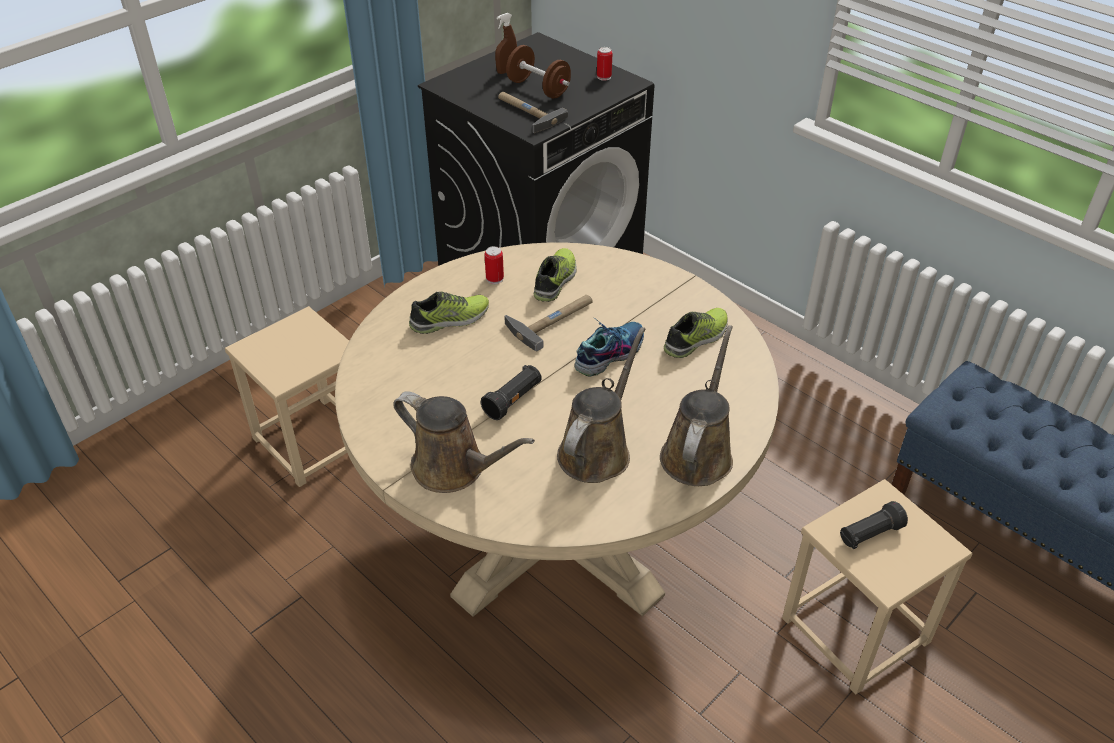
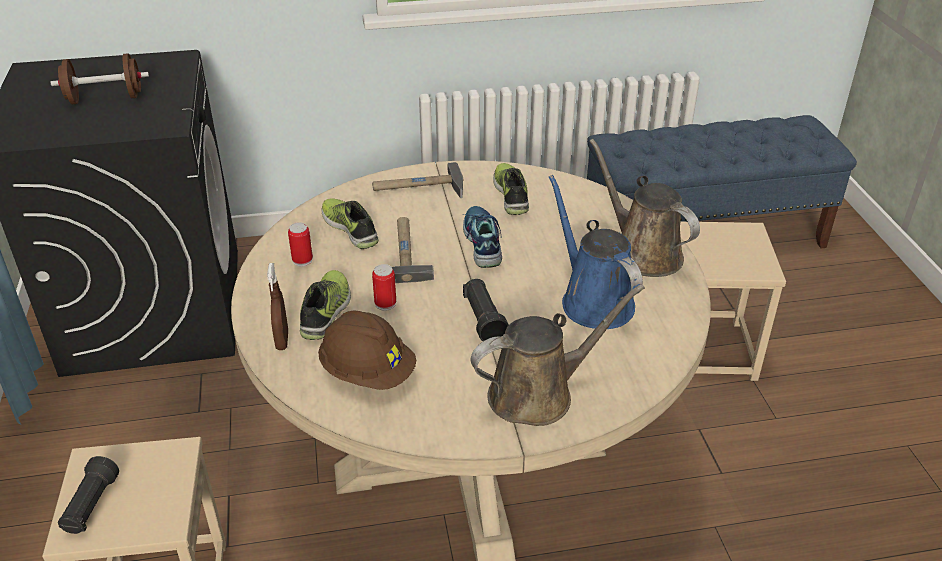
camera: 55 degrees left, 5 degrees down
(404, 372) = (367, 372): none -> brown hard hat
(506, 71) = (44, 101): brown spray bottle -> brown spray bottle (282, 340)
(526, 113) = (132, 119): hammer -> hammer (418, 187)
(597, 450) = (593, 300): brown watering can -> blue watering can
(604, 77) = (148, 64): can -> can (385, 304)
(869, 534) = (715, 254): black flashlight -> black flashlight (91, 506)

